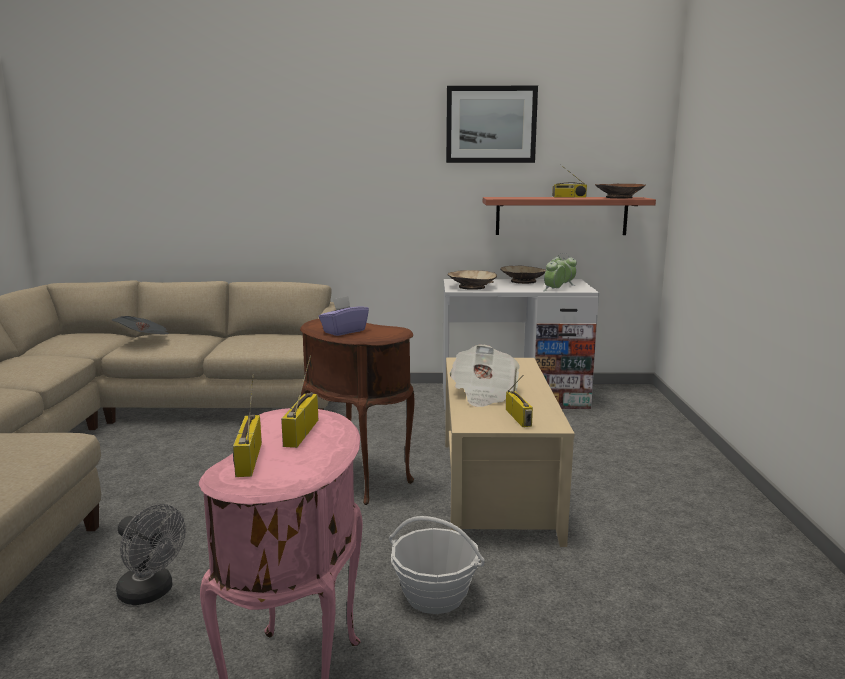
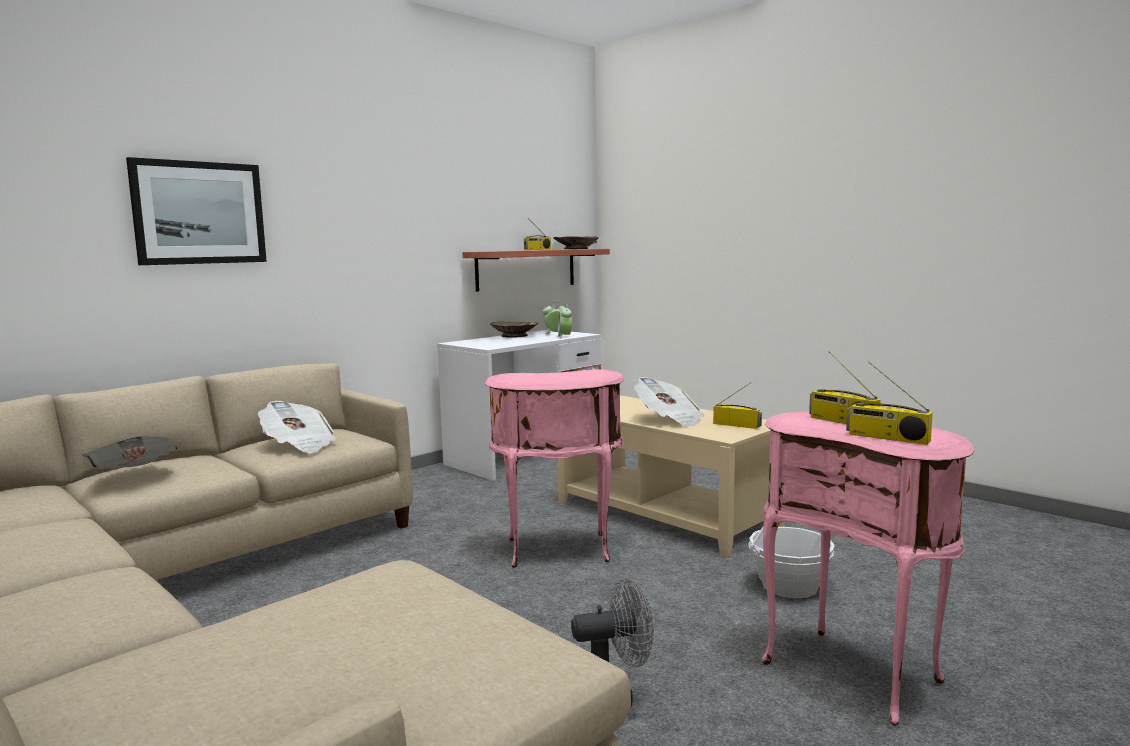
camera: 45 degrees left, 5 degrees down
(254, 343) = (299, 446): none -> newspaper
(344, 331) = (562, 379): purple tissue box -> none
(356, 482) = (559, 552): brown side table -> pink side table
(471, 287) = (493, 344): beige bowl -> none
(491, 124) = (465, 176): picture -> picture (199, 213)

